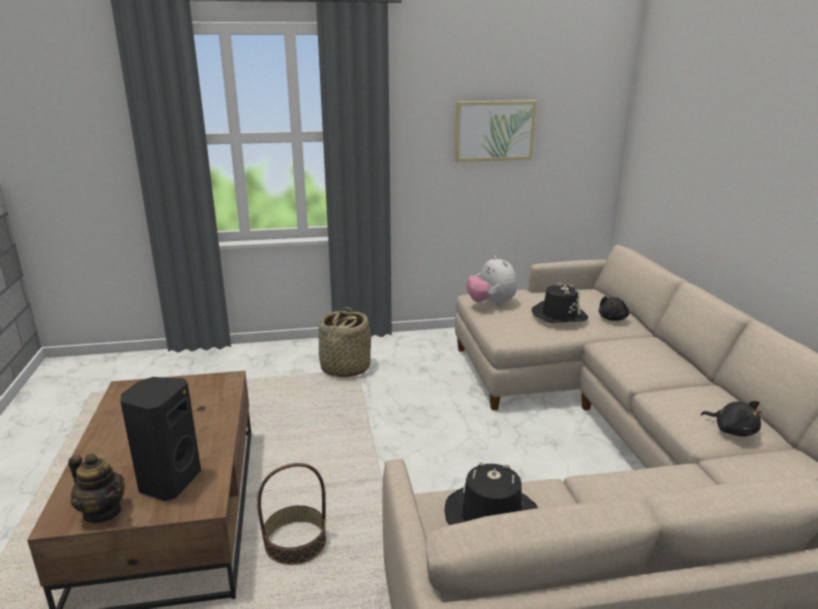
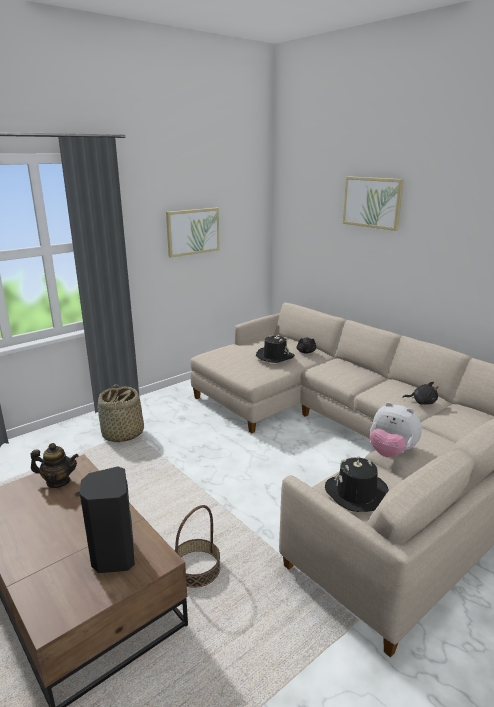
camera: 30 degrees left, 0 degrees up
(103, 512) = (82, 600): teapot -> teapot (58, 481)
(491, 304) = (222, 358): plush toy -> plush toy (391, 452)
(752, 99) = (372, 202): none -> picture

